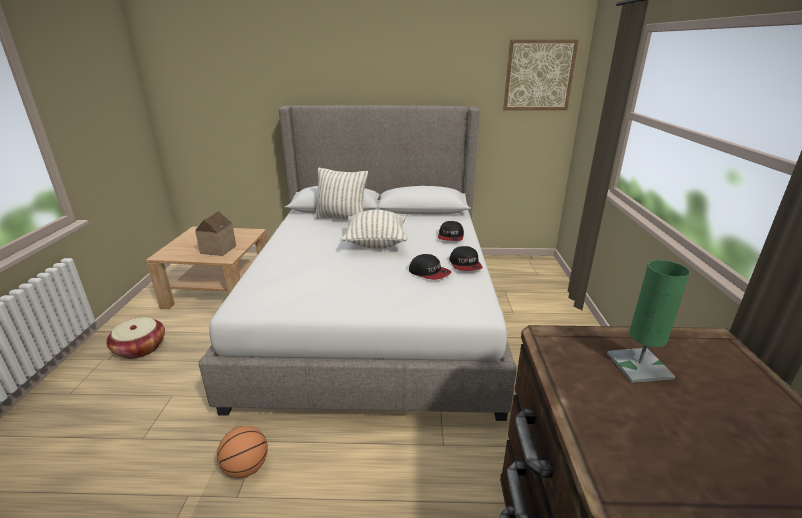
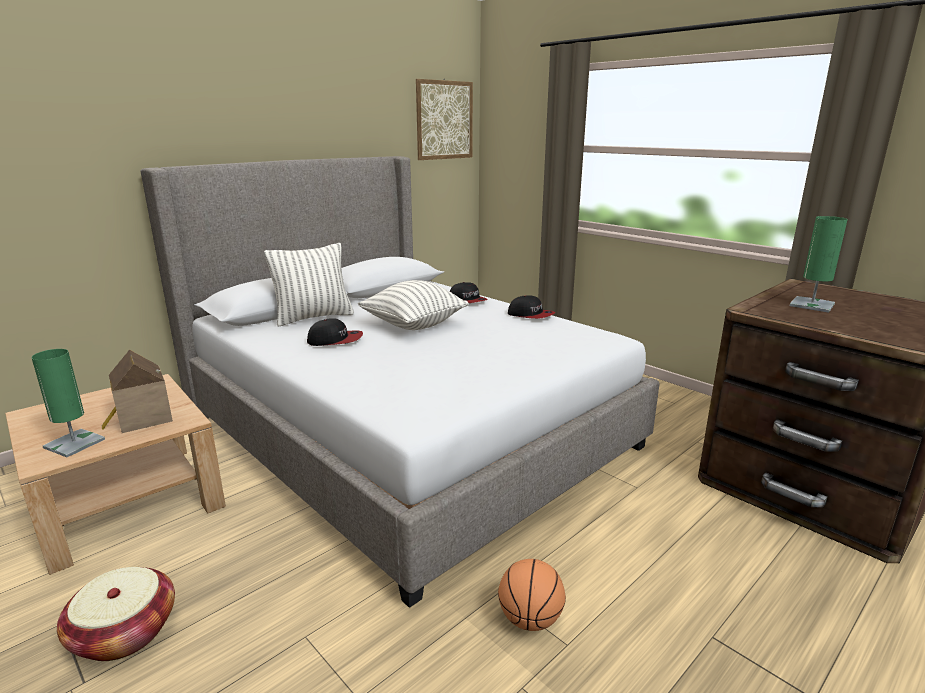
camera: 45 degrees left, 5 degrees down
(182, 251) = (74, 443): none -> green table lamp
(429, 272) = (518, 329): cap -> cap (335, 340)

